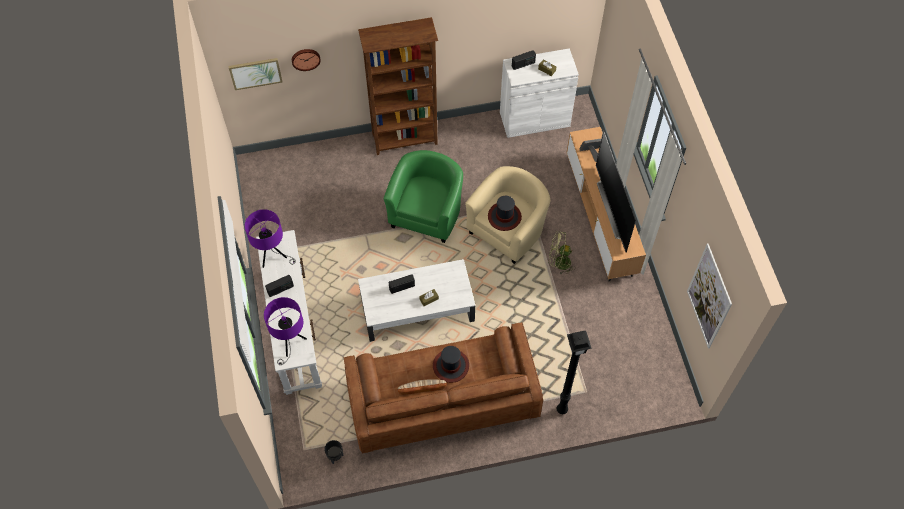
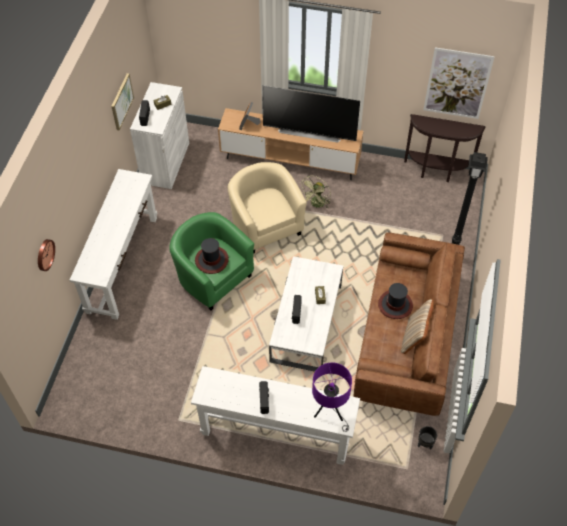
camera: 65 degrees left, 5 degrees down
(255, 73) = (24, 308): picture -> picture (121, 101)
(273, 257) = (224, 394): purple table lamp -> none
(405, 140) = (122, 263): brown bookcase -> white console table
(504, 217) = (269, 209): hat -> hat (211, 260)
(668, 357) = (436, 172): none -> brown console table

